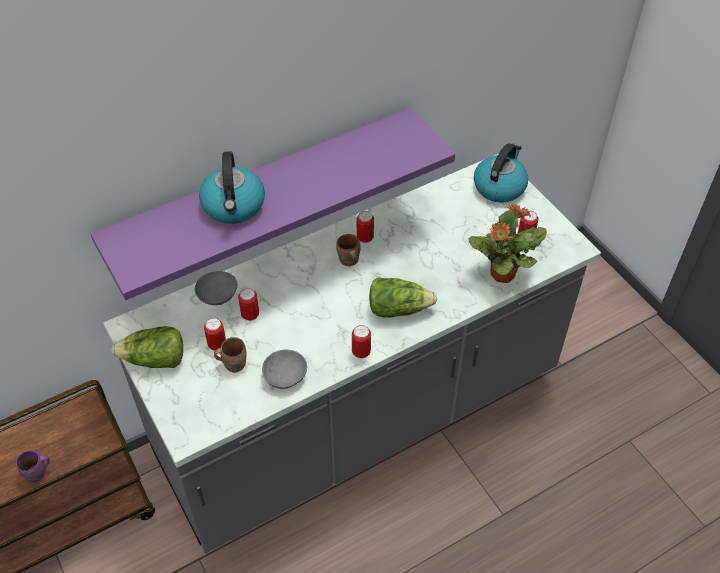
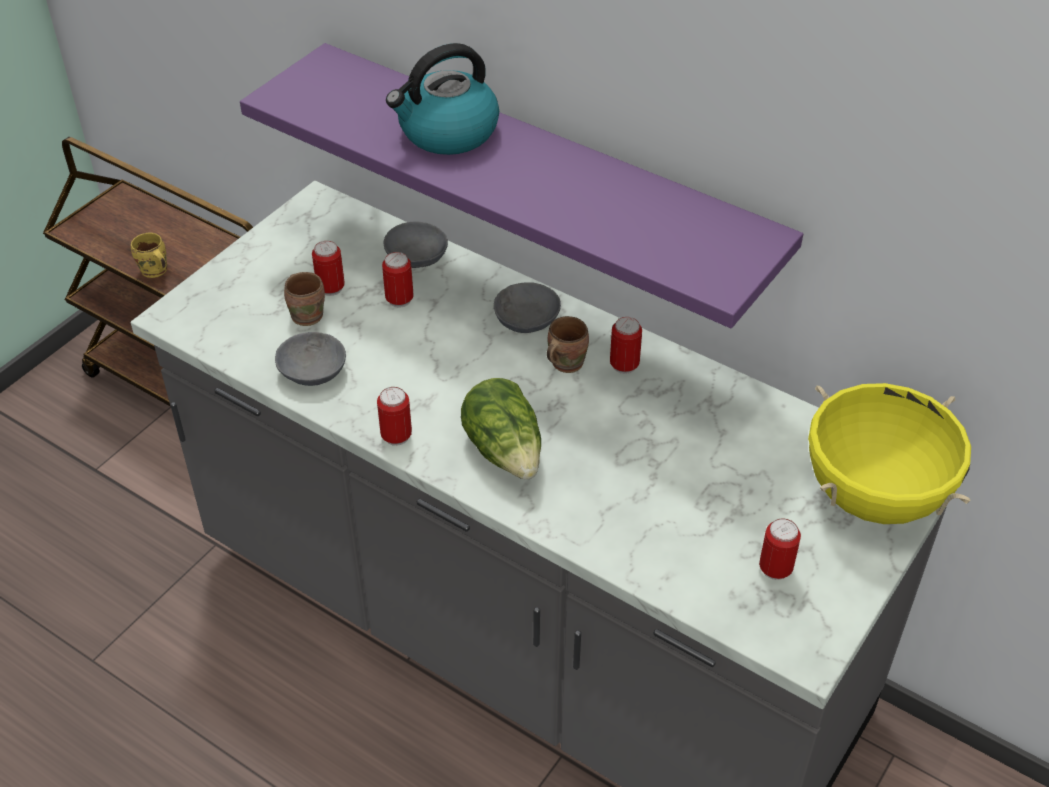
camera: 65 degrees right, 5 degrees down
(37, 474) = (154, 272): purple mug -> yellow mug
(155, 360) = (277, 244): lettuce -> none
(306, 264) = (527, 321): none -> grey bowl
(499, 186) = (873, 496): kettle -> yellow cooking pot
(501, 274) = (664, 560): potted plant -> none

